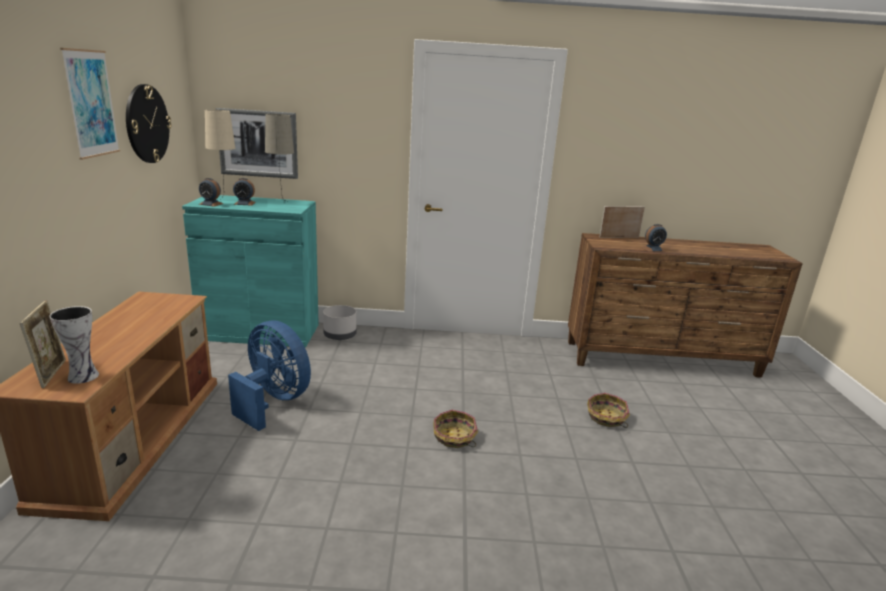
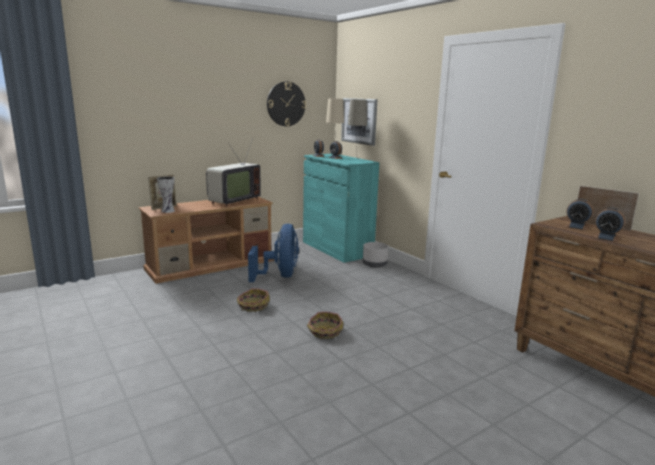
camera: 55 degrees right, 5 degrees down
(91, 103) = (240, 89): picture -> none
(138, 314) = (232, 201): none -> television
(606, 418) = (455, 384): basket -> basket (253, 306)
(617, 243) = (576, 227): none -> alarm clock

